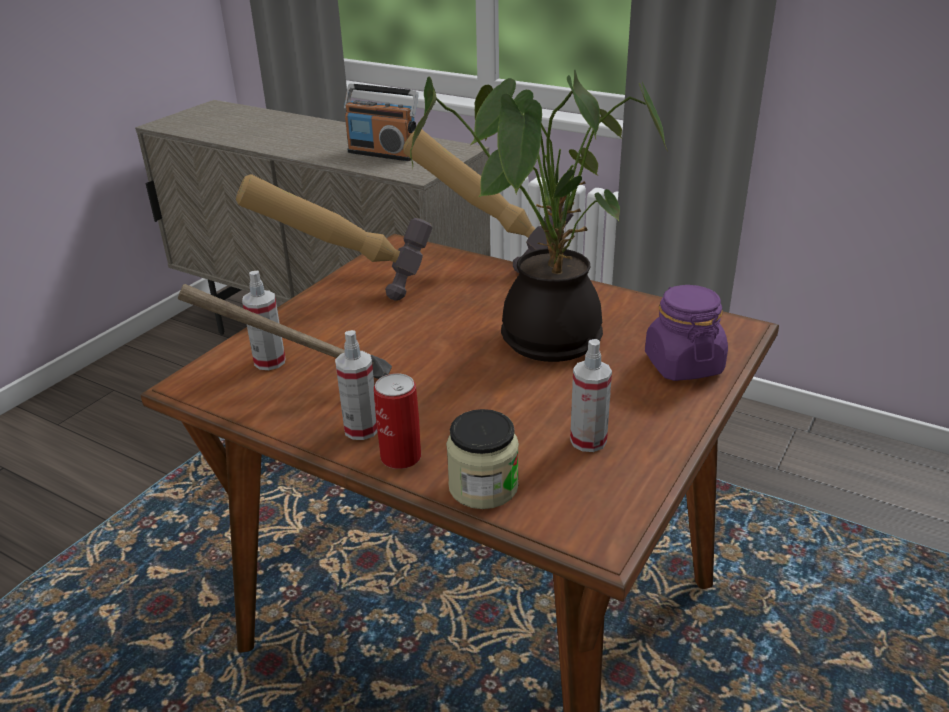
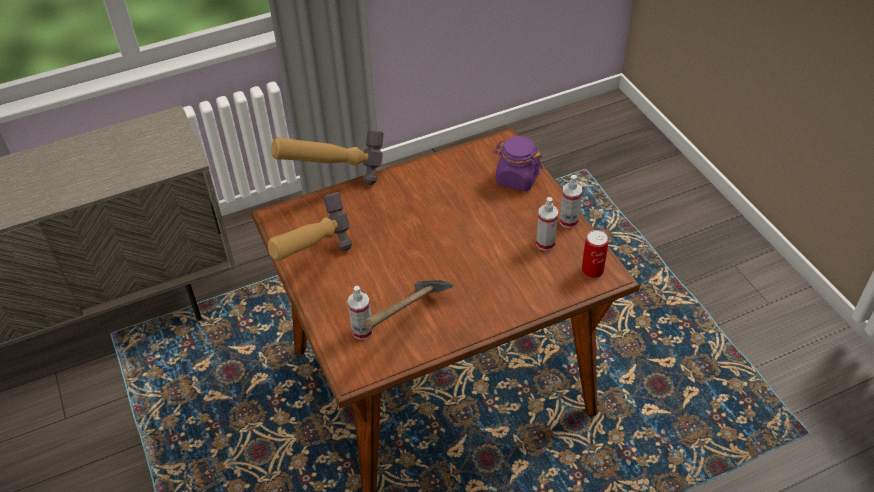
camera: 55 degrees left, 15 degrees up
(361, 429) = (465, 318): spray bottle -> spray bottle (568, 221)
(383, 154) = (124, 159): radio -> none
(401, 457) = (502, 313): can -> can (592, 270)
(483, 487) = (548, 295): jar -> none
(544, 335) = (445, 210): potted plant -> none

